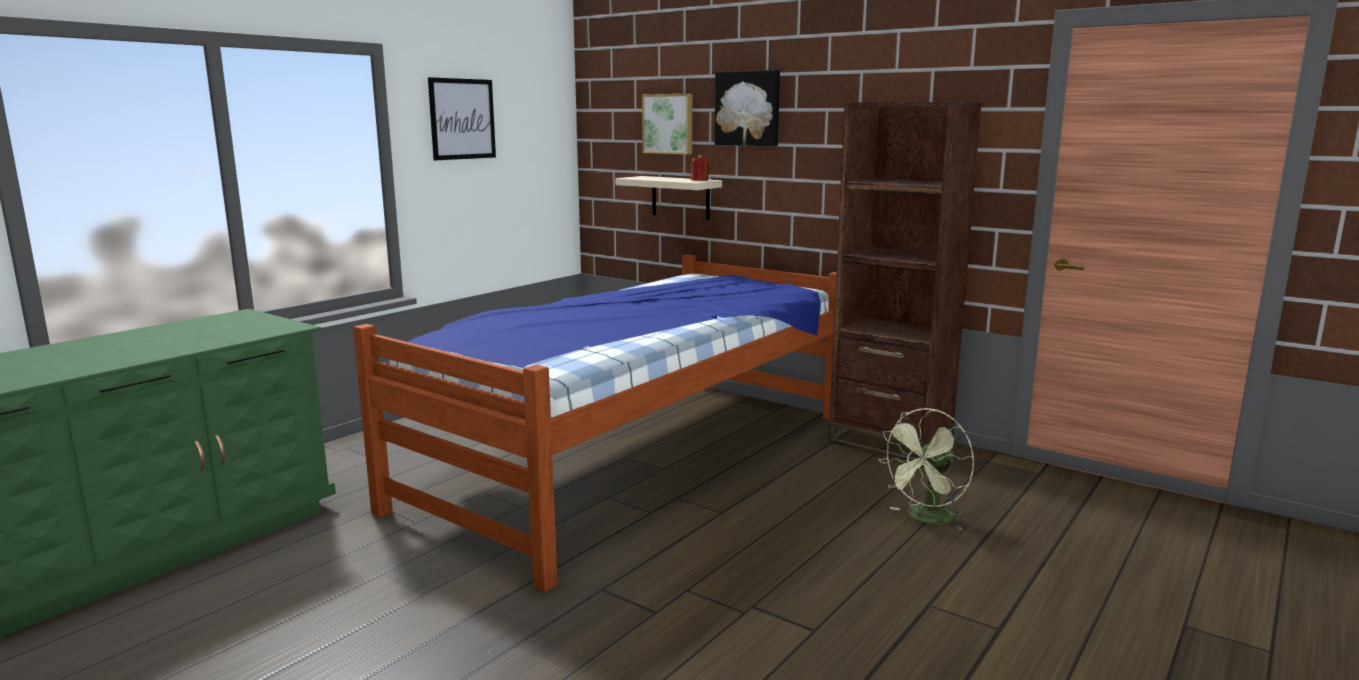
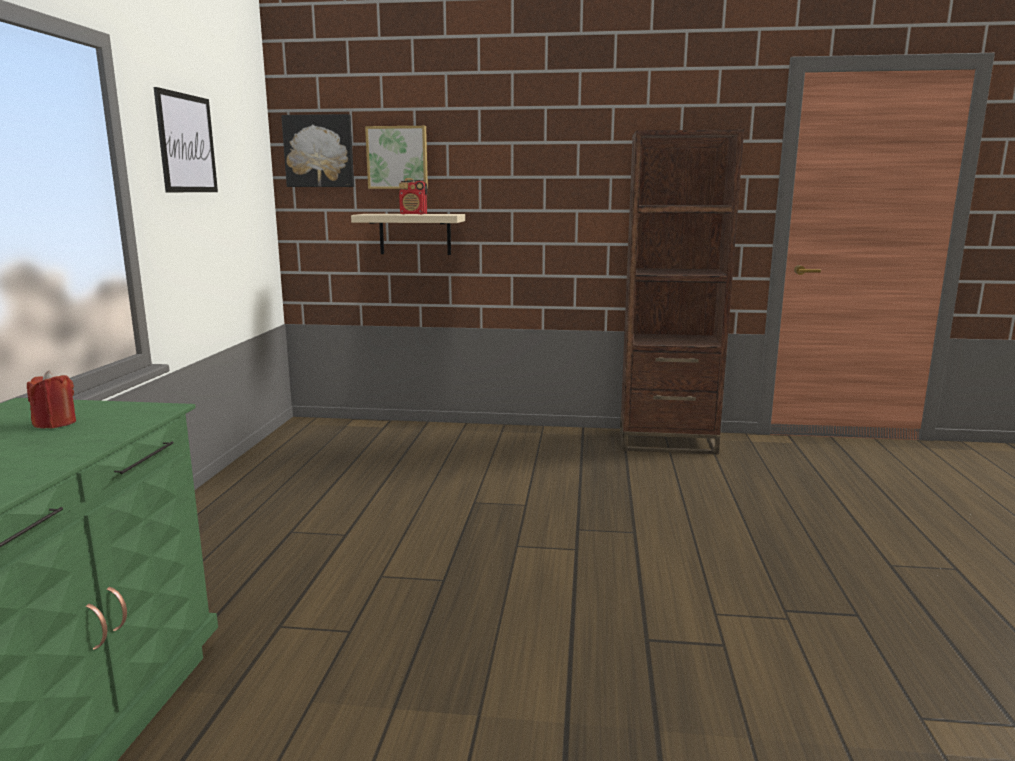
camera: 30 degrees left, 0 degrees up
(633, 458) = (483, 502): bed -> none
(668, 179) = (413, 214): none -> radio
(699, 180) = (448, 214): red candle -> red candle (55, 423)
(748, 108) = (493, 141): picture -> picture (319, 151)
(926, 520) = (784, 497): green fan -> none

